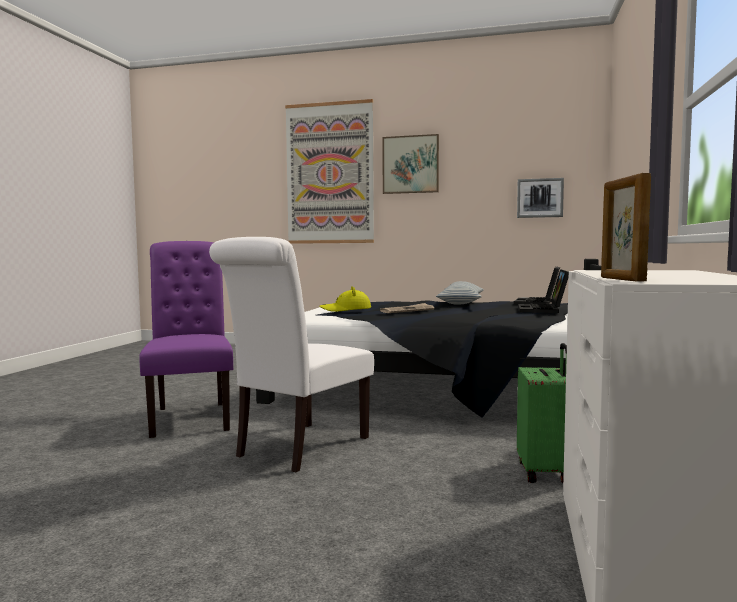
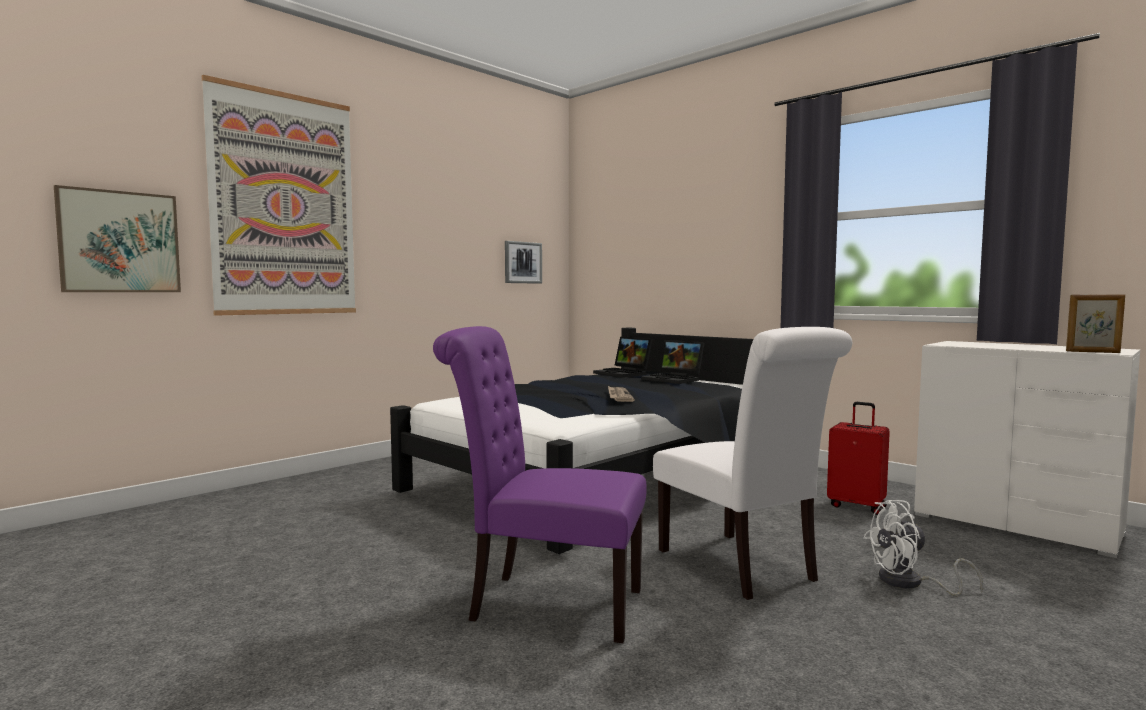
camera: 60 degrees left, 0 degrees up
(325, 505) = (910, 583): none -> white fan
(346, 309) = (561, 406): yellow hat -> none
(410, 164) = (398, 208): picture -> picture (119, 242)
(461, 303) = (582, 382): pillow -> none
(545, 472) = (857, 506): green suitcase -> red suitcase

